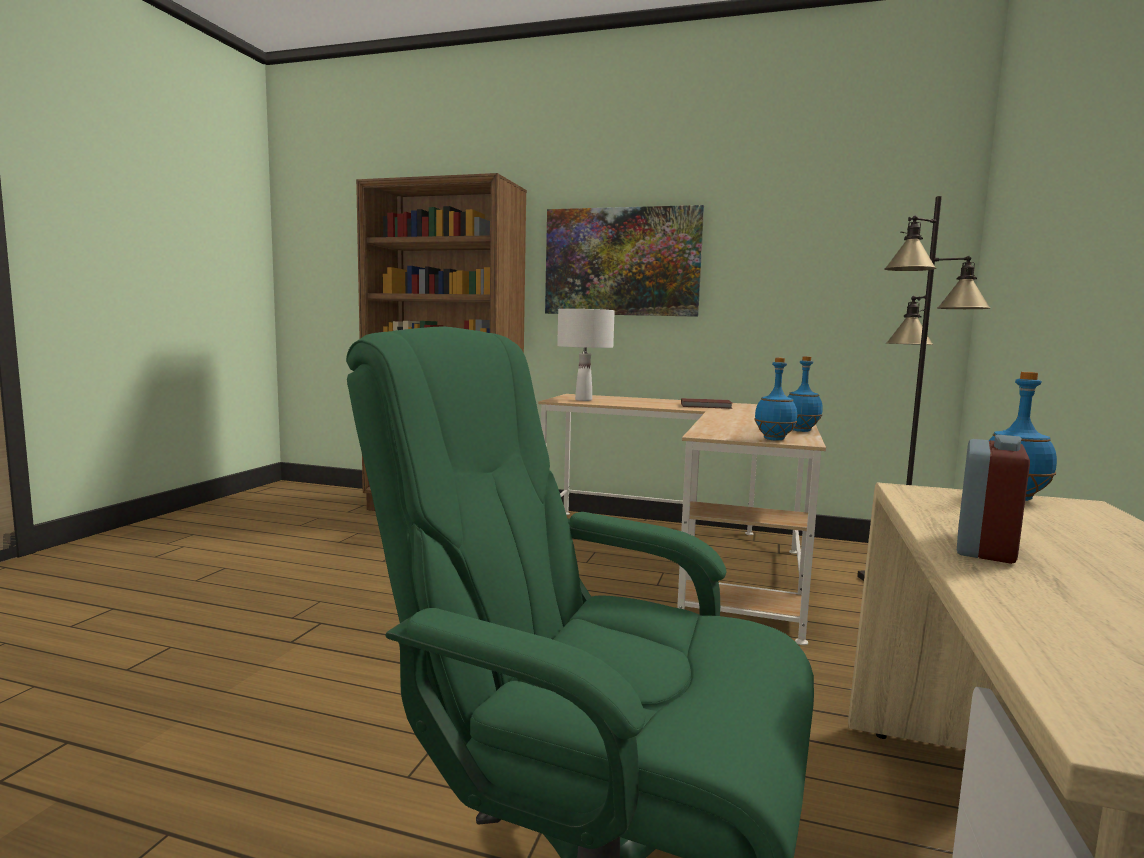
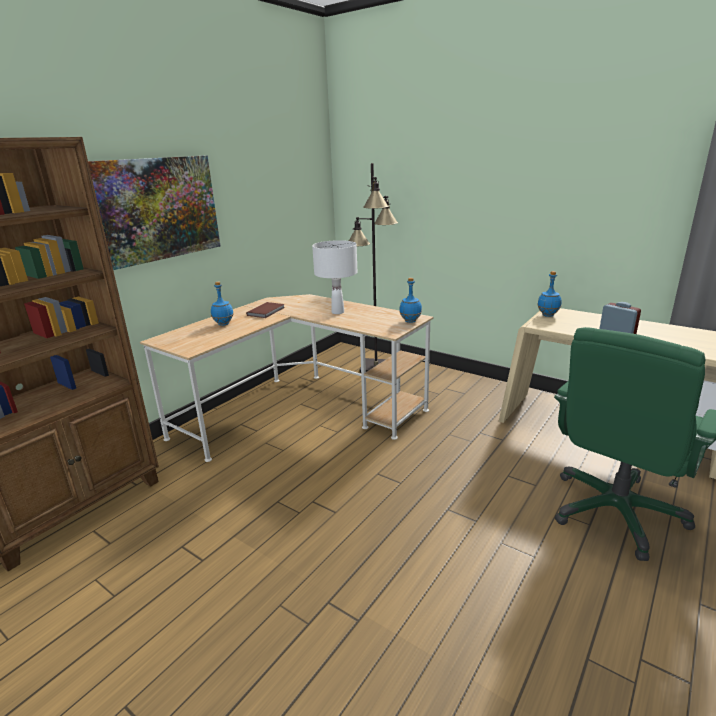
camera: 70 degrees left, 15 degrees up
(583, 400) = (197, 341): white table lamp -> white table lamp (338, 312)
(801, 431) = (384, 310): blue bottle -> blue bottle (224, 324)

